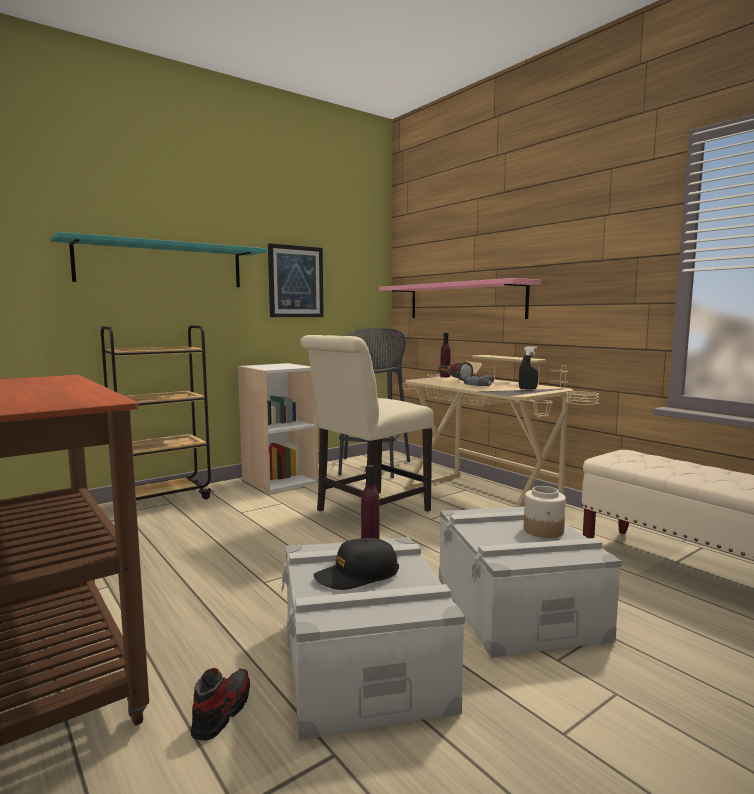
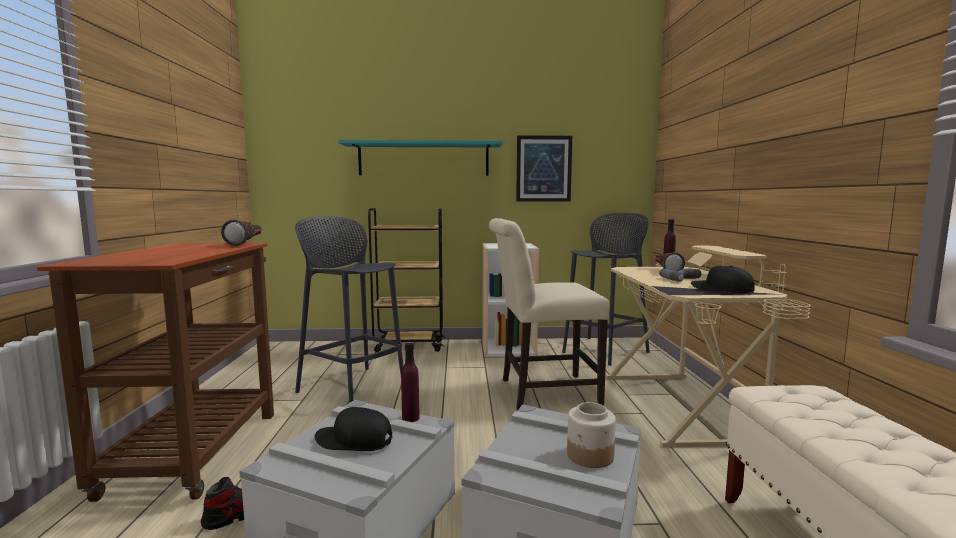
camera: 35 degrees right, 0 degrees up
(60, 377) = (247, 244): none -> flashlight
(160, 557) = (354, 388): none -> grey stool
(464, 301) = (706, 184): pink shelf -> none
(527, 389) = (721, 289): black spray bottle -> black cap

